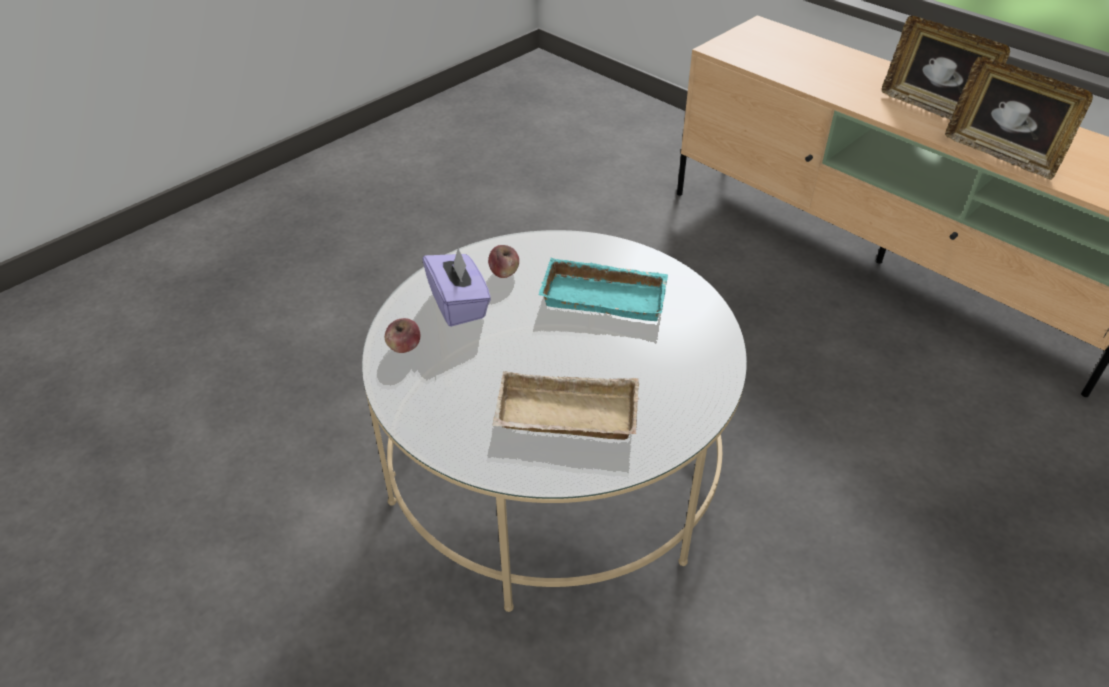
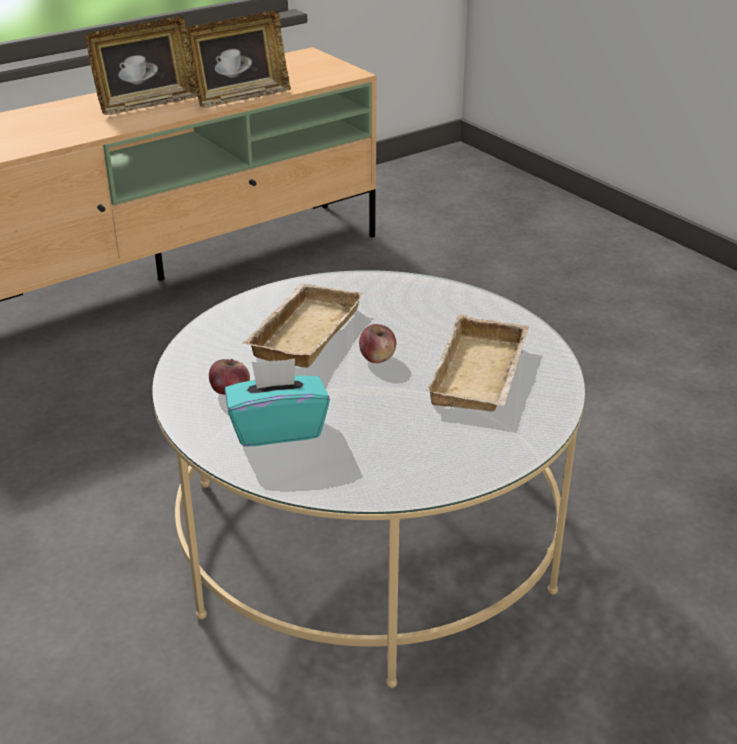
camera: 80 degrees left, 10 degrees down
(404, 347) = (343, 475): apple -> apple (377, 358)
(459, 304) = (277, 429): purple tissue box -> turquoise tissue box
(606, 295) = (303, 331): turquoise tray -> beige tray

